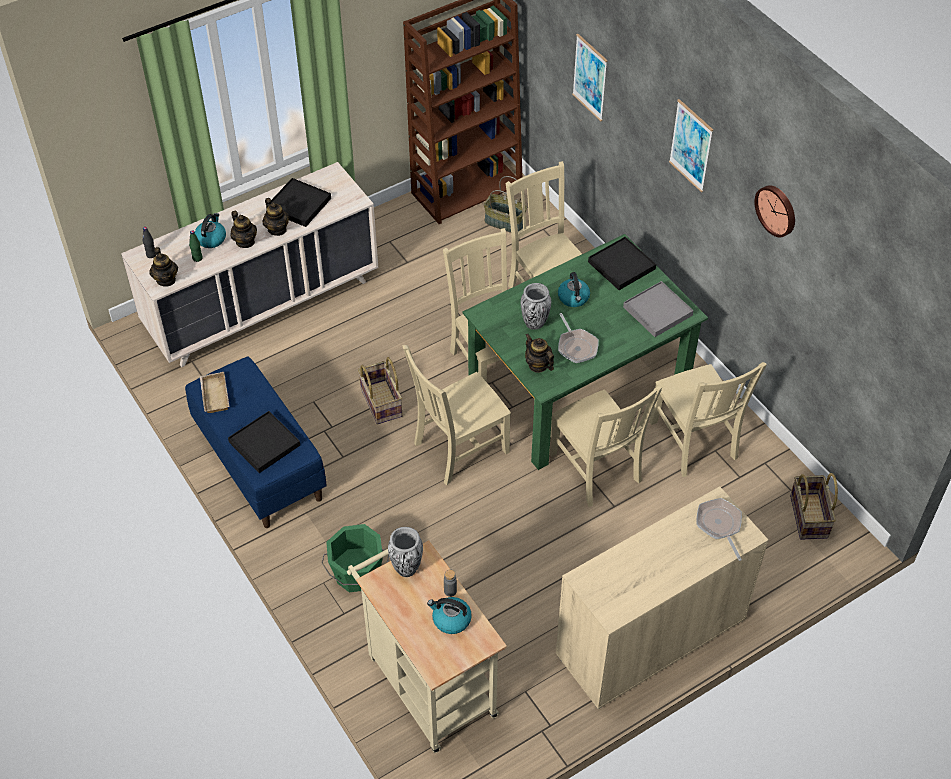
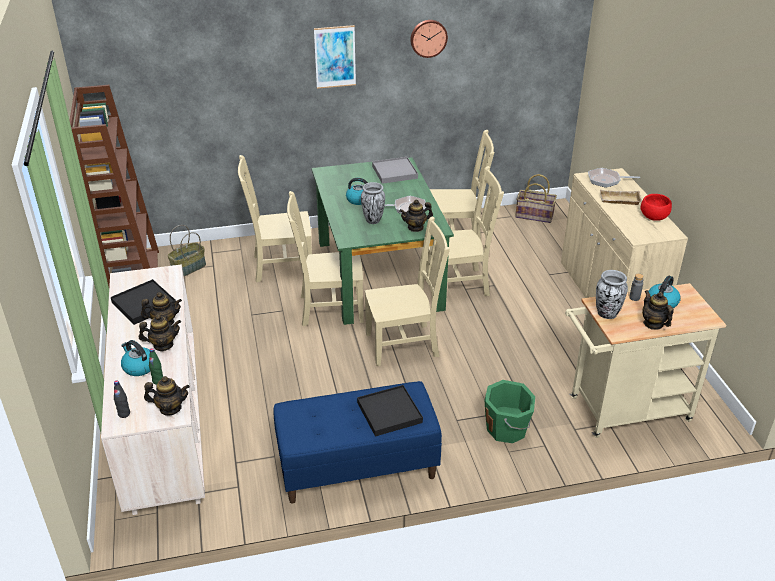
camera: 70 degrees left, 15 degrees down
(213, 395) = (309, 436): beige tray -> beige tray (619, 200)
(380, 402) = (331, 376): basket -> none
(404, 615) = (653, 324): none -> teapot
(458, 449) = (405, 344): beige chair -> beige chair turned 90 degrees counterclockwise
(590, 77) = (208, 89): picture -> none
(621, 266) = (342, 175): black tray -> none
(645, 590) = (653, 216): none -> red bowl

